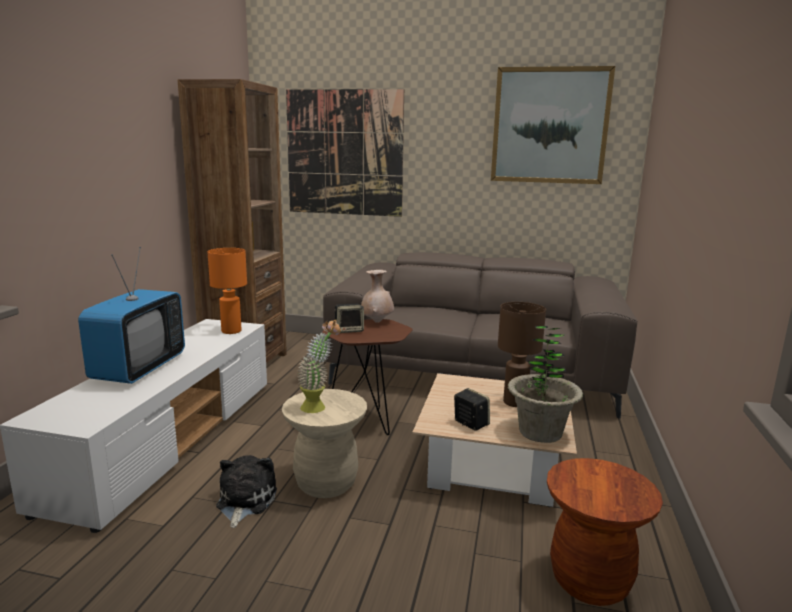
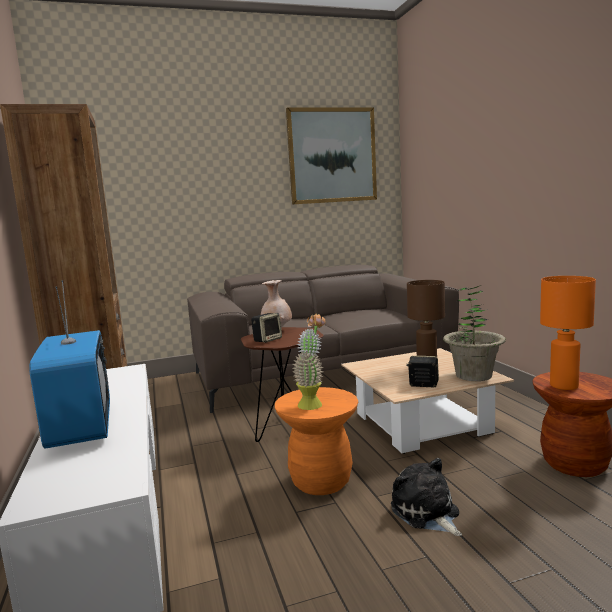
camera: 30 degrees left, 5 degrees down
(231, 331) = (121, 376): orange table lamp -> orange table lamp (563, 386)
(244, 501) = (270, 523): plush toy -> plush toy (426, 513)
(326, 483) = (321, 481): beige stool -> orange stool
(344, 153) = (150, 190): picture -> none

